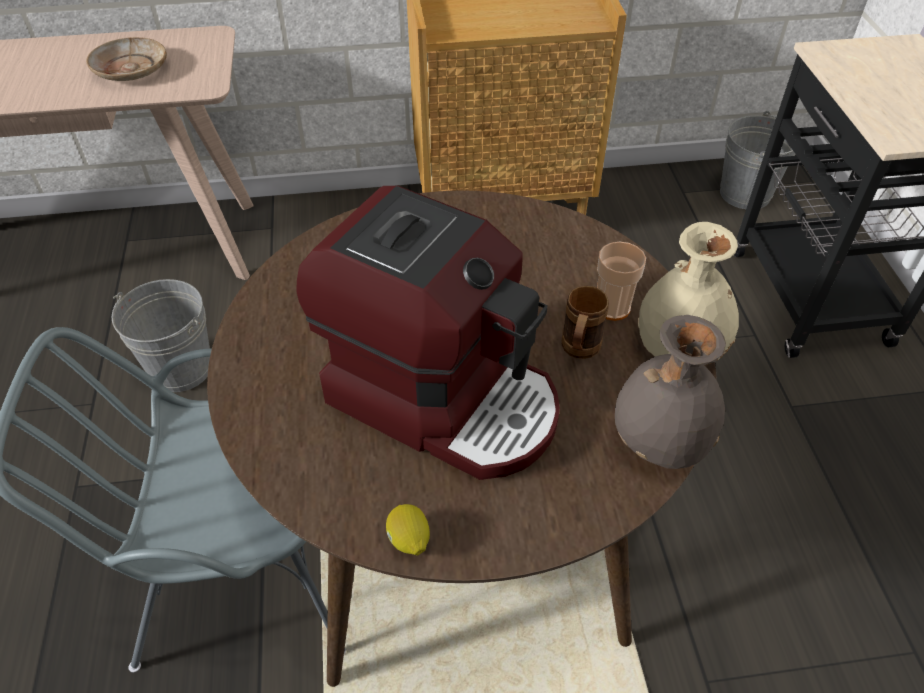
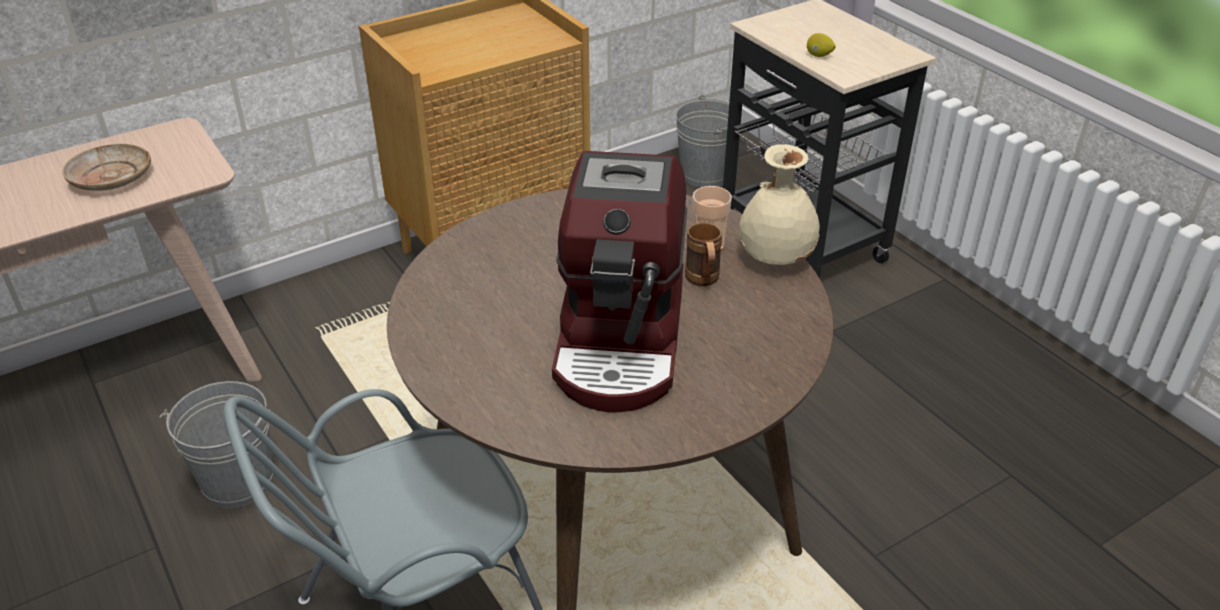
camera: 25 degrees left, 10 degrees down
(409, 540) = (662, 439): lemon -> lemon (818, 56)
(444, 398) = (622, 342): coffee machine -> coffee machine turned 90 degrees clockwise
(659, 440) = (799, 320): grey vase -> none

